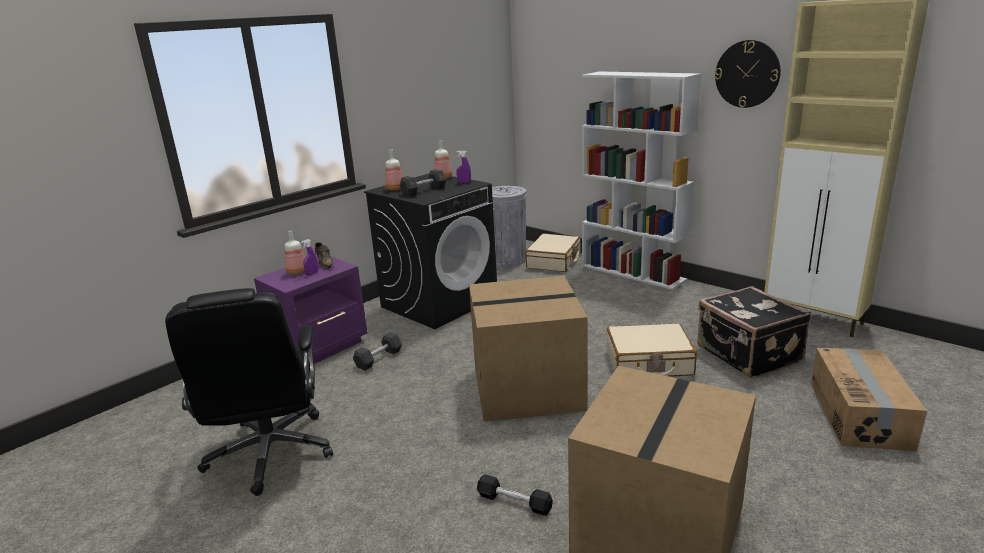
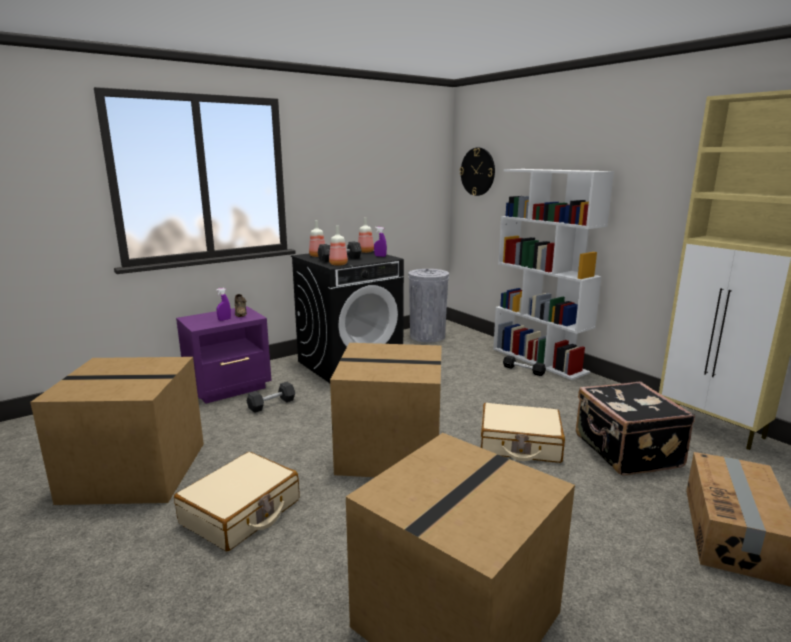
camera: 10 degrees right, 5 degrees down
(270, 453) = (133, 472): black office chair -> cardboard box
(297, 272) = (213, 317): bottle -> bottle (338, 264)
(514, 502) = (322, 559): black dumbbell -> black dumbbell (523, 370)
(554, 261) = (469, 342): beige suitcase -> beige suitcase (241, 512)
(747, 74) = (658, 172): wall clock -> wall clock (478, 171)

